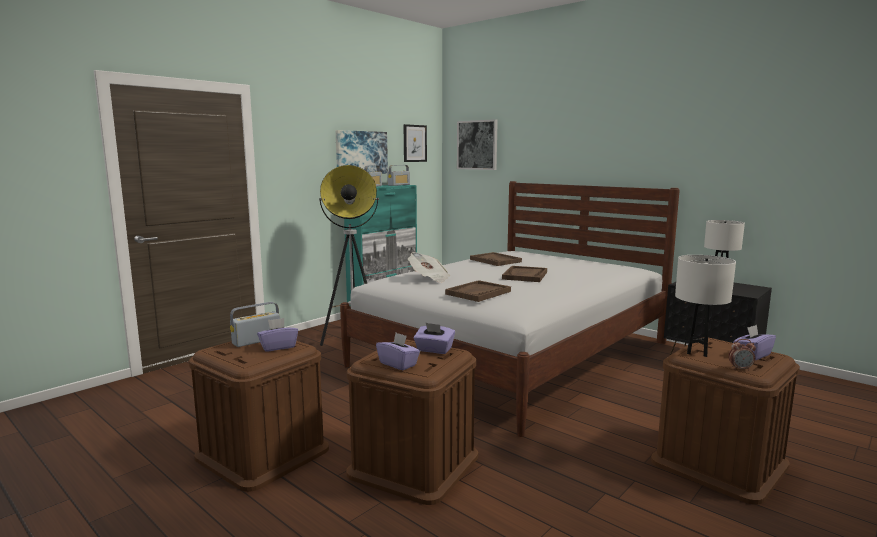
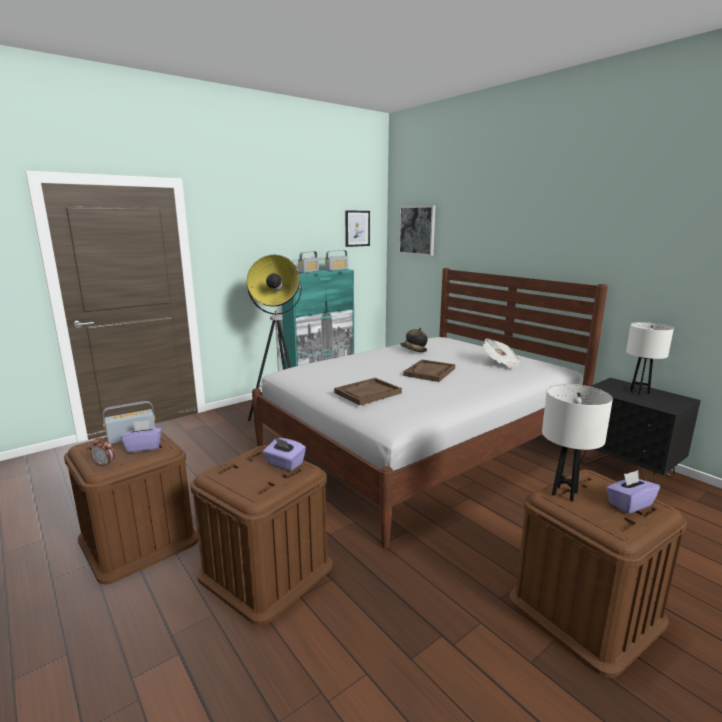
camera: 10 degrees right, 5 degrees up
(361, 152) = (300, 239): picture -> none
(398, 364) = (237, 481): purple tissue box -> none
(429, 278) = (333, 371): newspaper -> newspaper (501, 364)
(495, 260) = (413, 350): brown tray -> hat
(740, 369) = (604, 525): alarm clock -> alarm clock (105, 464)

